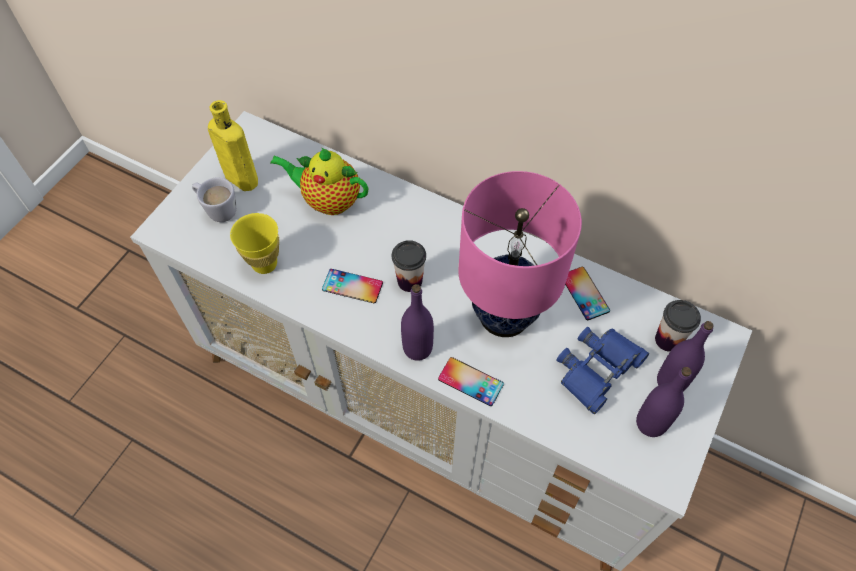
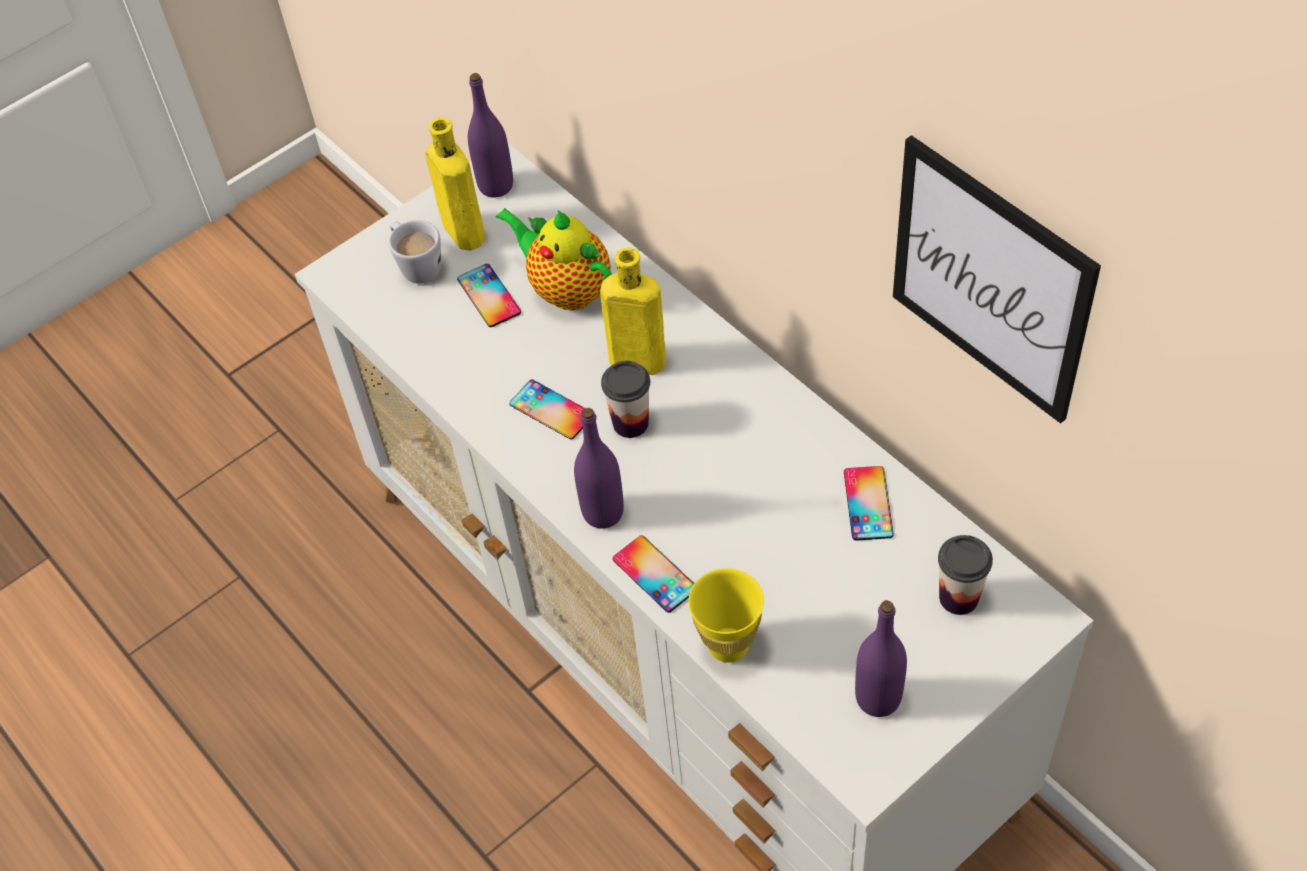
camera: 25 degrees right, 5 degrees down
(264, 264) = (449, 351): yellow cup -> yellow cup (728, 645)
(277, 218) = (489, 296): none -> phone
(393, 238) = (633, 361): none -> yellow bottle
(504, 315) = (739, 502): pink table lamp -> none
(598, 370) = (837, 608): blue binoculars -> none
(671, 382) = (934, 654): purple bottle -> purple bottle (496, 186)
(698, 123) = (990, 280): none -> picture

